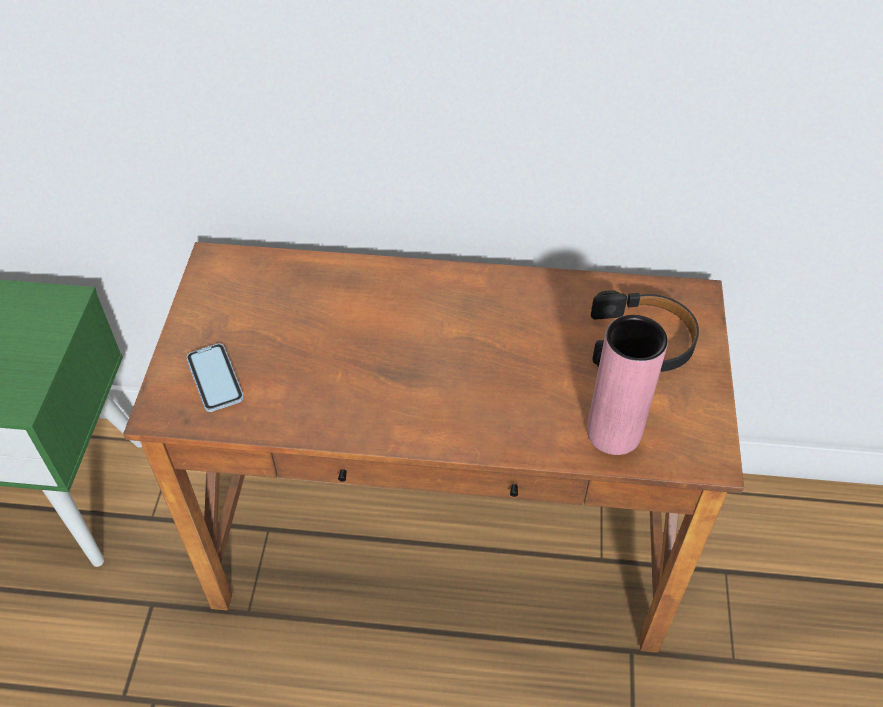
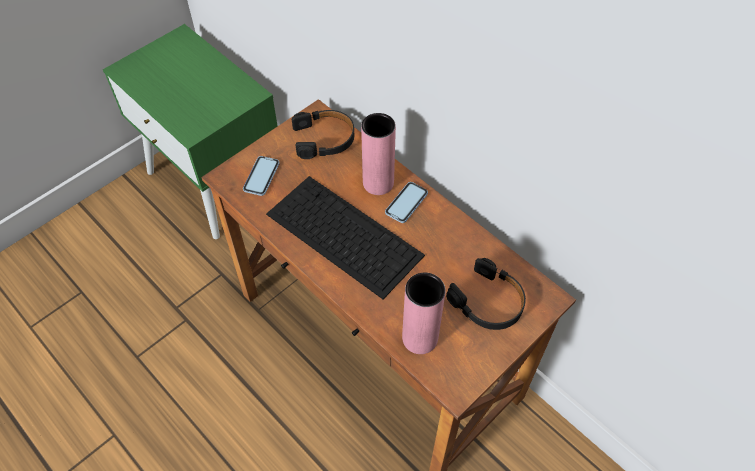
camera: 40 degrees right, 5 degrees up
(255, 283) = (324, 139): none -> black headphones
(380, 293) = (378, 183): none -> pink vase
(398, 379) = (342, 234): none -> keyboard
(438, 295) = (406, 203): none -> phone

